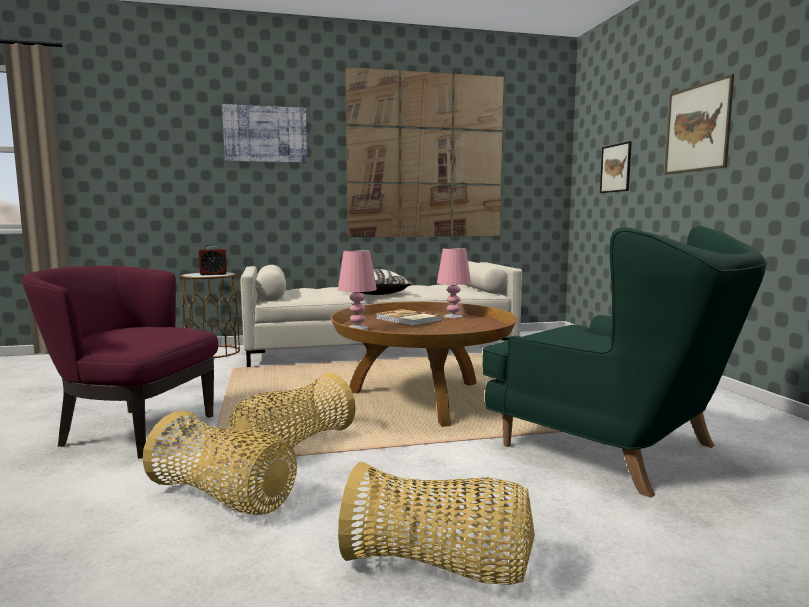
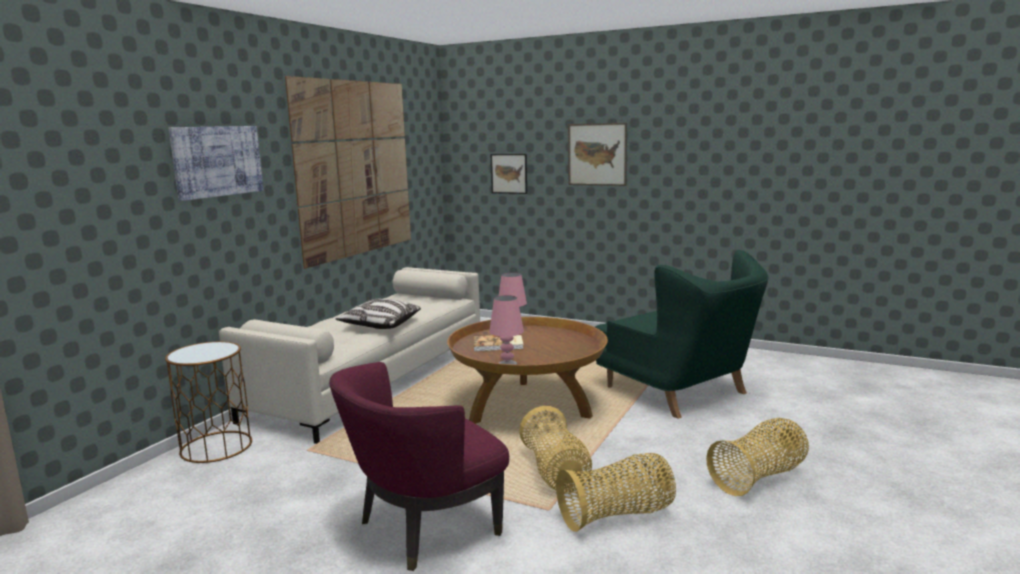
camera: 50 degrees left, 5 degrees up
(213, 274) = (211, 350): alarm clock -> none
(614, 447) = (678, 391): green armchair -> green armchair turned 60 degrees clockwise

